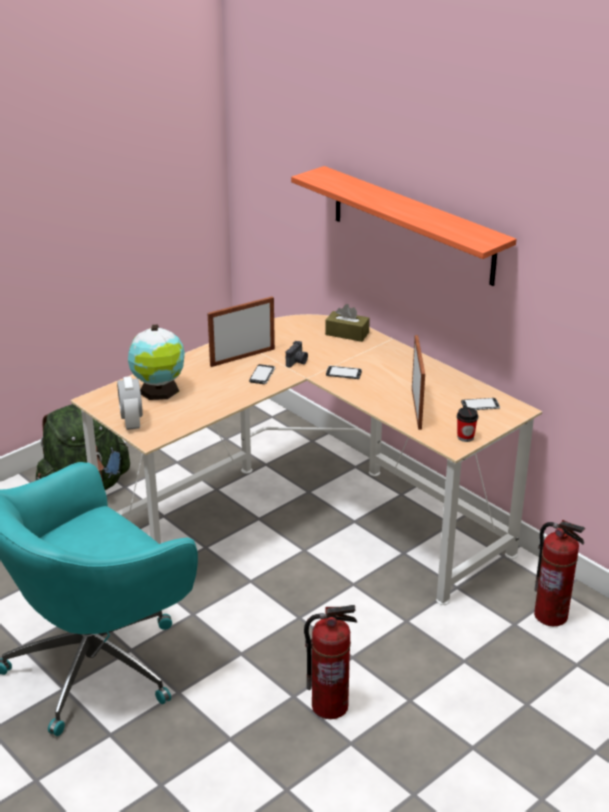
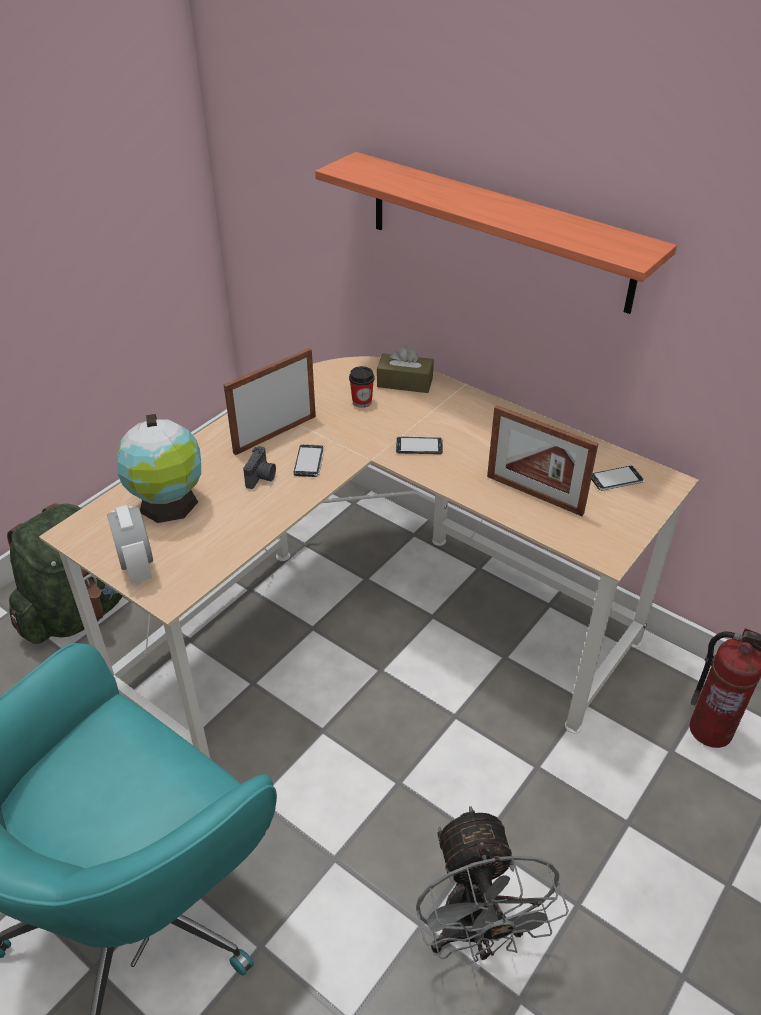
camera: 10 degrees left, 10 degrees up
(297, 362) = (351, 434): camera -> camera (261, 477)
(330, 705) = (475, 933): fire extinguisher -> grey fan
(416, 408) = (534, 495): picture frame -> picture frame turned 135 degrees clockwise
(465, 437) = (617, 536): cup -> cup (362, 402)

